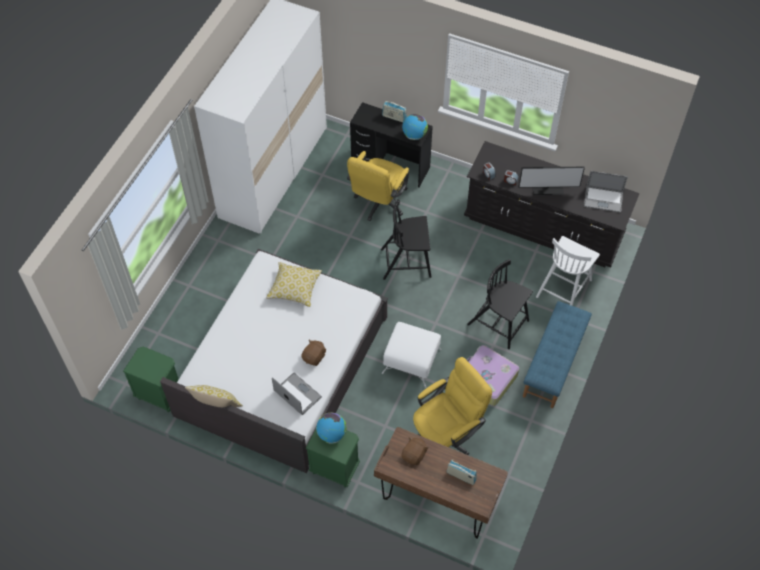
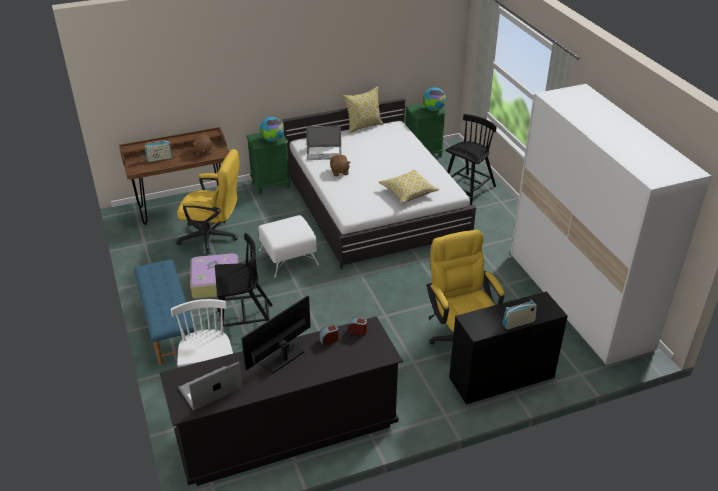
camera: 135 degrees right, 20 degrees down
(407, 262) = (375, 313): black chair -> black chair (468, 190)
(414, 135) = (476, 321): globe -> globe (433, 109)
(446, 435) = (213, 237): yellow office chair -> yellow office chair turned 90 degrees counterclockwise

